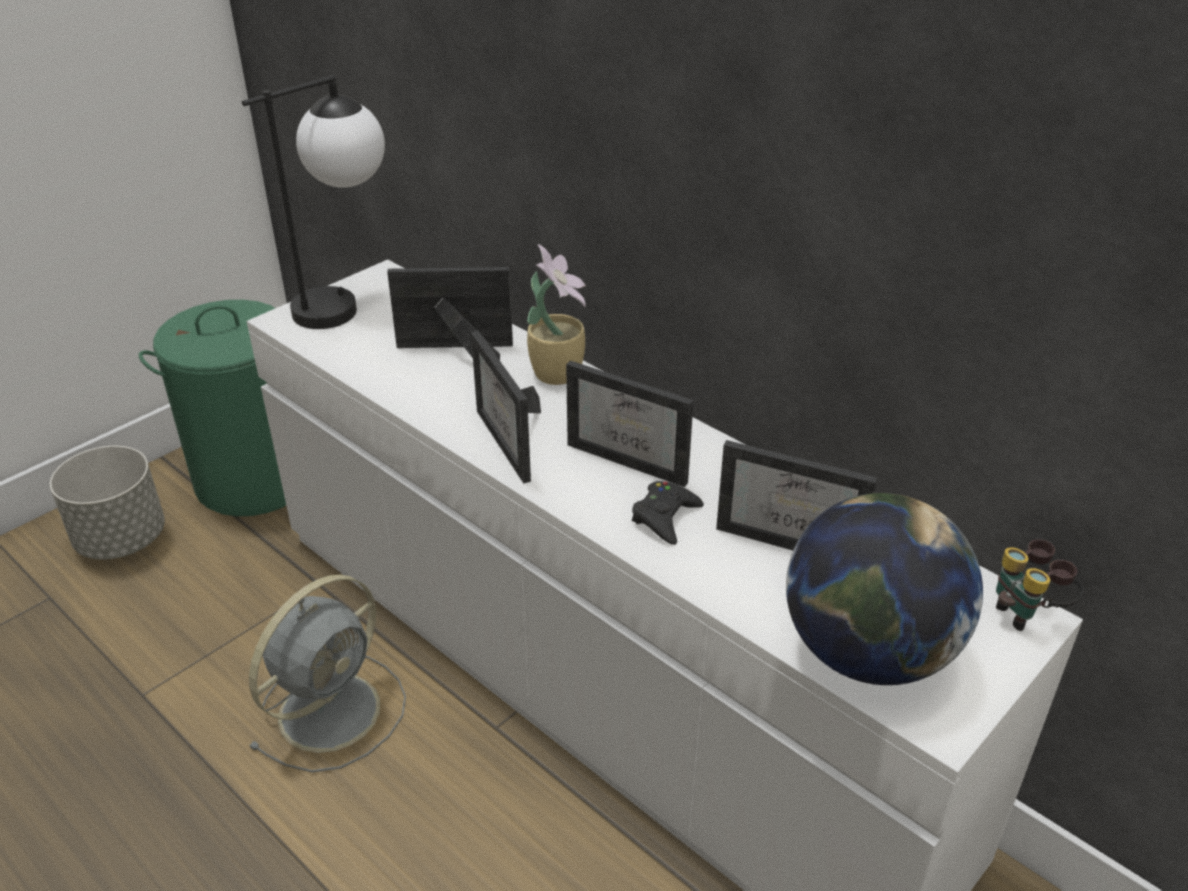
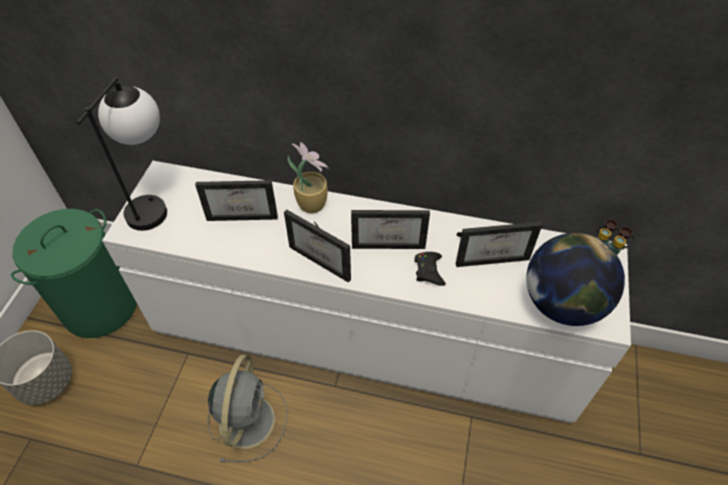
camera: 30 degrees left, 15 degrees up
(451, 352) = (244, 213): picture frame -> picture frame turned 150 degrees counterclockwise

